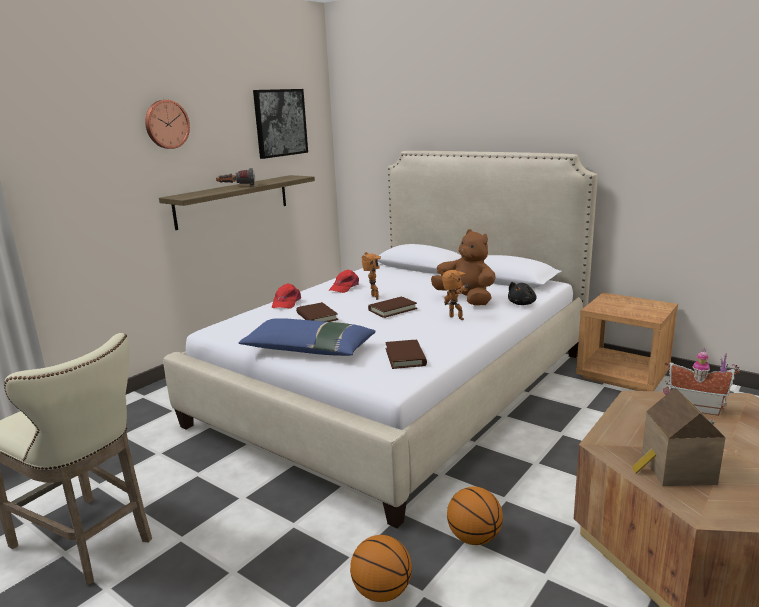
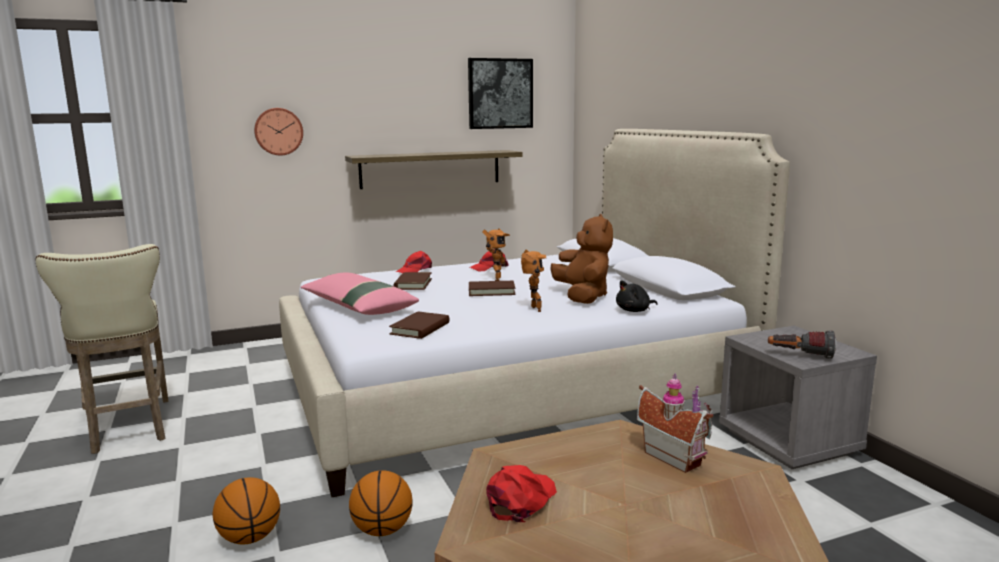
camera: 30 degrees right, 5 degrees down
(166, 124) = (361, 87): wall clock -> wall clock (278, 131)
(236, 186) = (427, 153): flashlight -> flashlight (800, 356)
(308, 349) = (358, 306): blue pillow -> pink pillow
(623, 375) = (789, 442): brown nightstand -> grey nightstand
(674, 470) = (521, 500): toy house -> red cap

